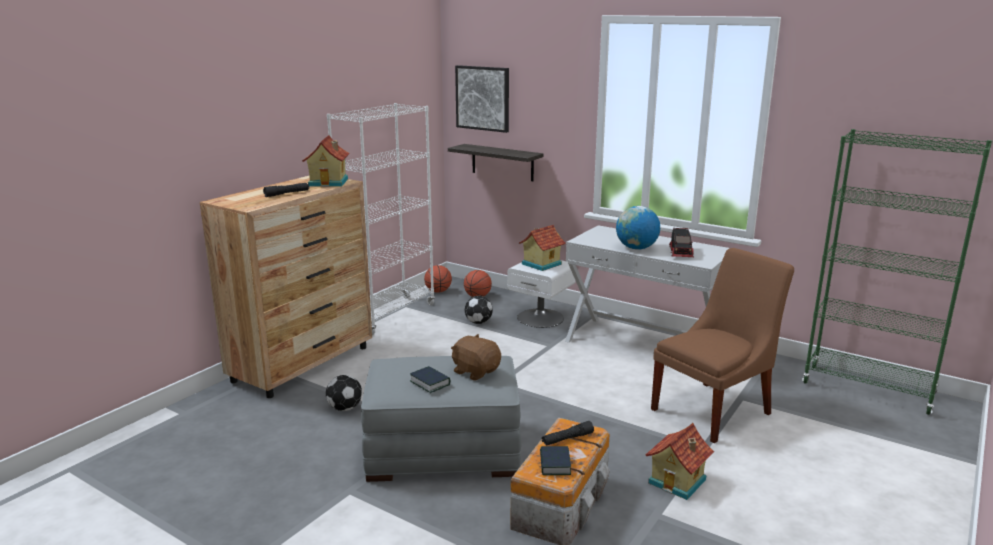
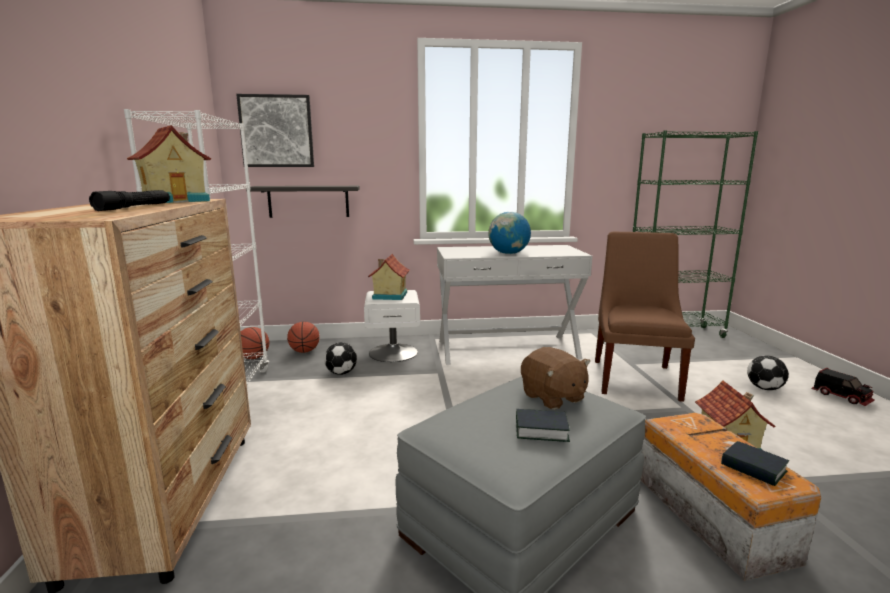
camera: 40 degrees left, 5 degrees down
(345, 408) = (323, 533): football -> football (764, 388)
(476, 371) = (552, 397): brown plush toy -> brown plush toy turned 120 degrees counterclockwise
(567, 439) = (700, 436): black flashlight -> none
(681, 253) = (546, 251): toy truck -> toy truck (841, 397)

